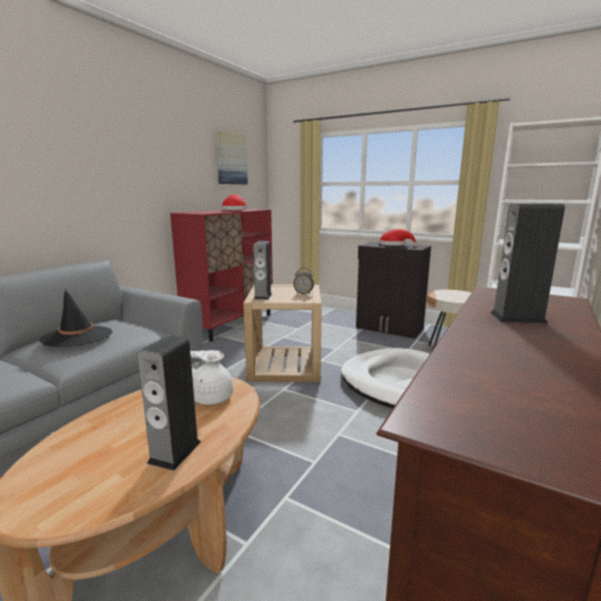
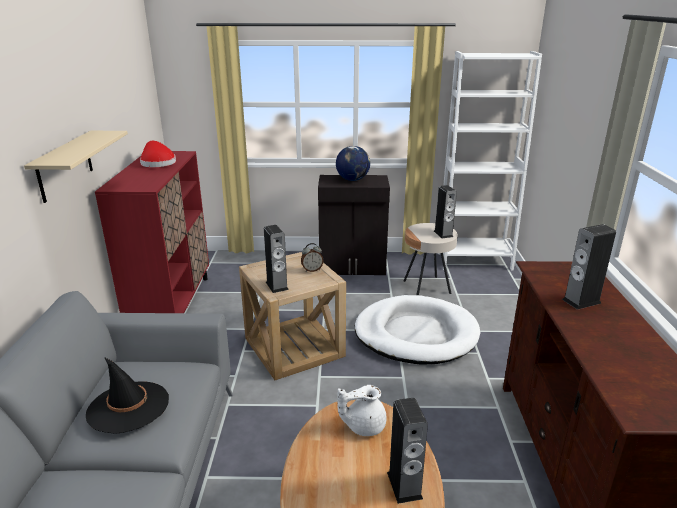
camera: 30 degrees left, 10 degrees up
(144, 185) = (65, 165): none -> beige shelf
(231, 159) = (127, 86): picture -> none
(394, 245) = (352, 180): red hat -> globe
(466, 298) = (443, 234): none -> speaker

